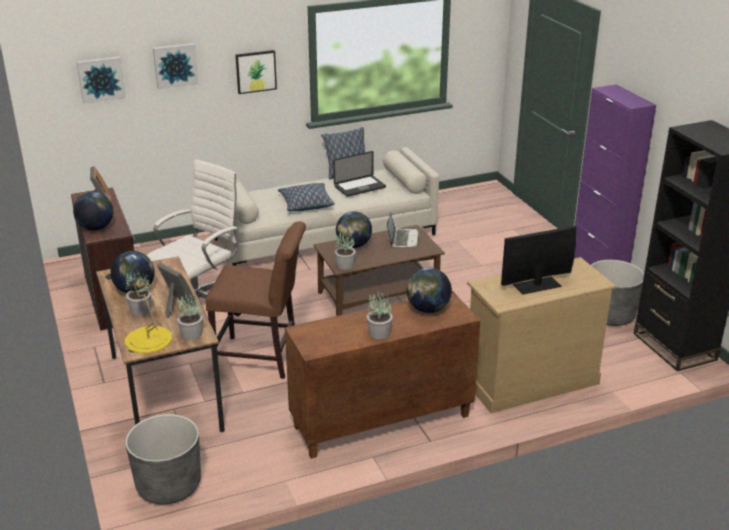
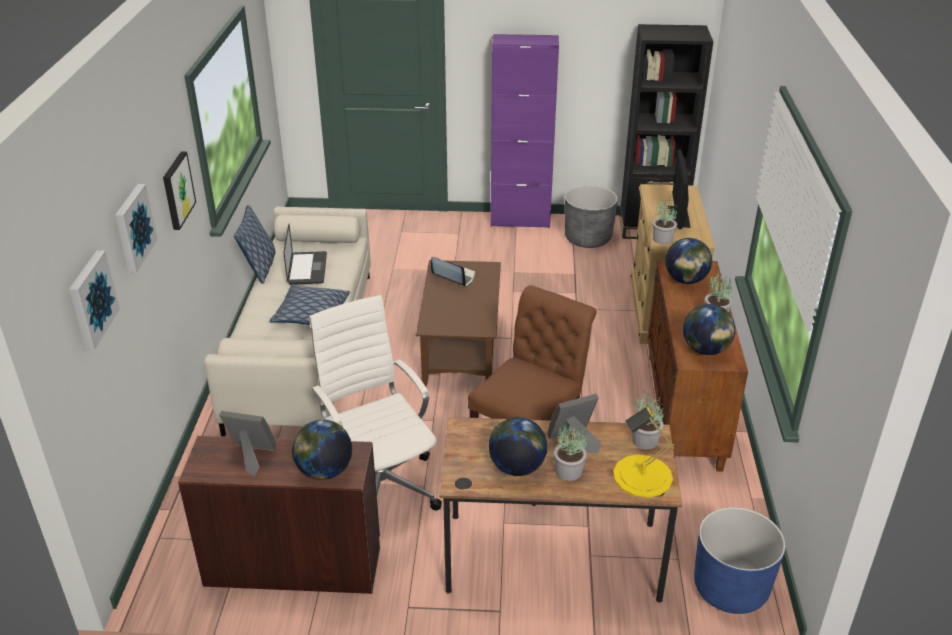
camera: 65 degrees left, 5 degrees up
(169, 485) = (730, 588): grey planter -> blue planter
(345, 265) = (481, 325): potted plant -> potted plant (662, 239)
(353, 246) = (443, 309): globe -> globe (705, 350)

